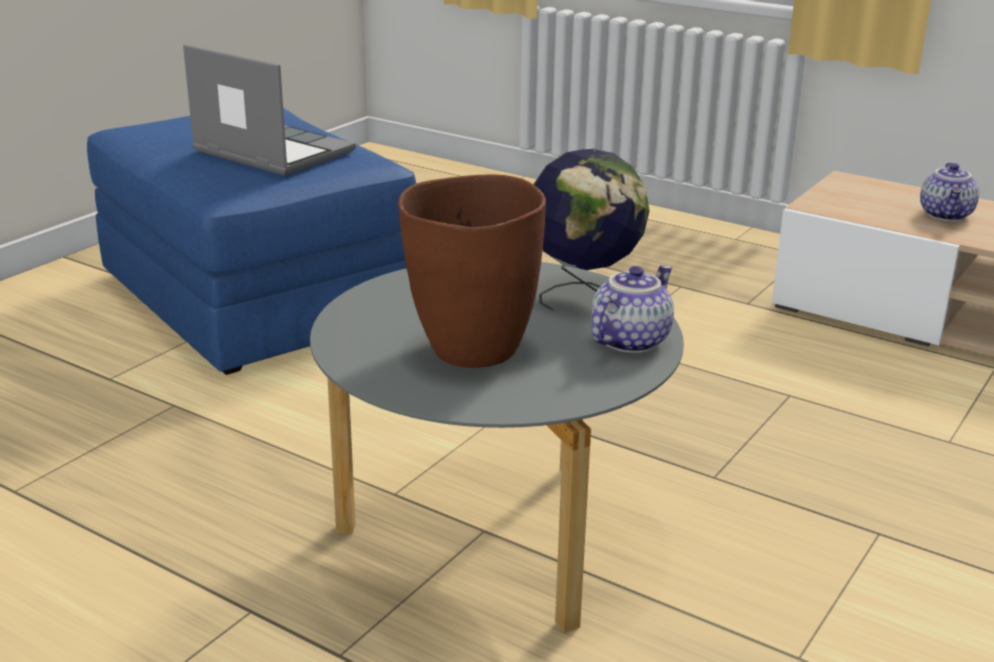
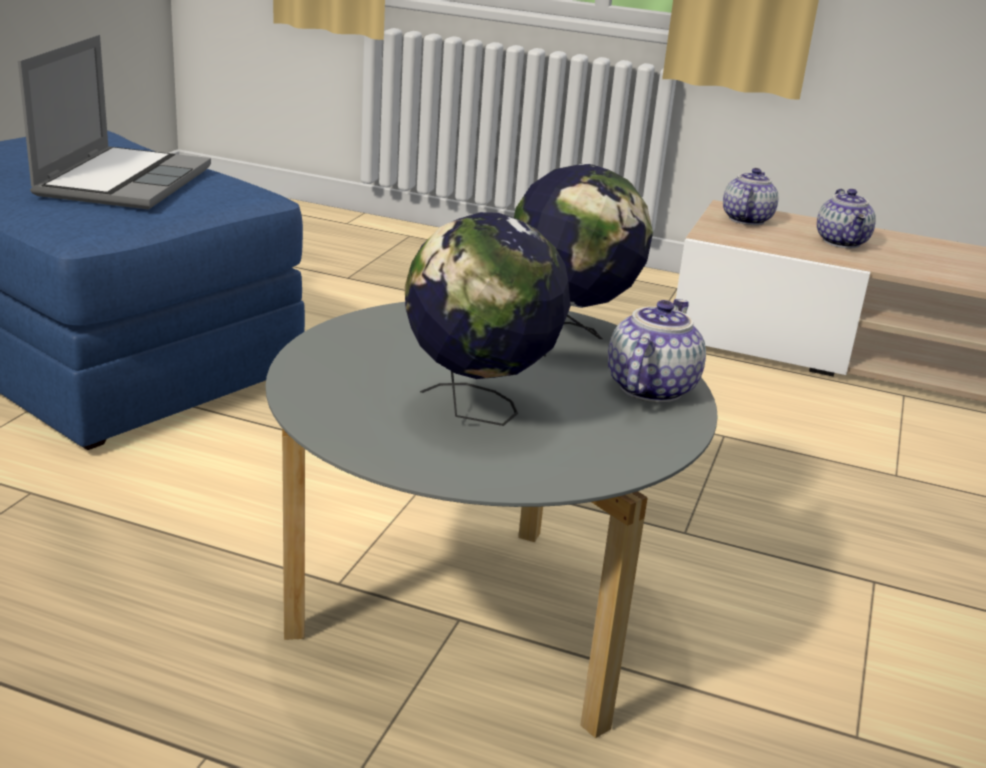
camera: 15 degrees left, 0 degrees up
(270, 152) = (123, 181): laptop -> laptop turned 75 degrees clockwise
(472, 351) = (478, 410): brown vase -> globe
(856, 190) = (745, 219): none -> teapot

